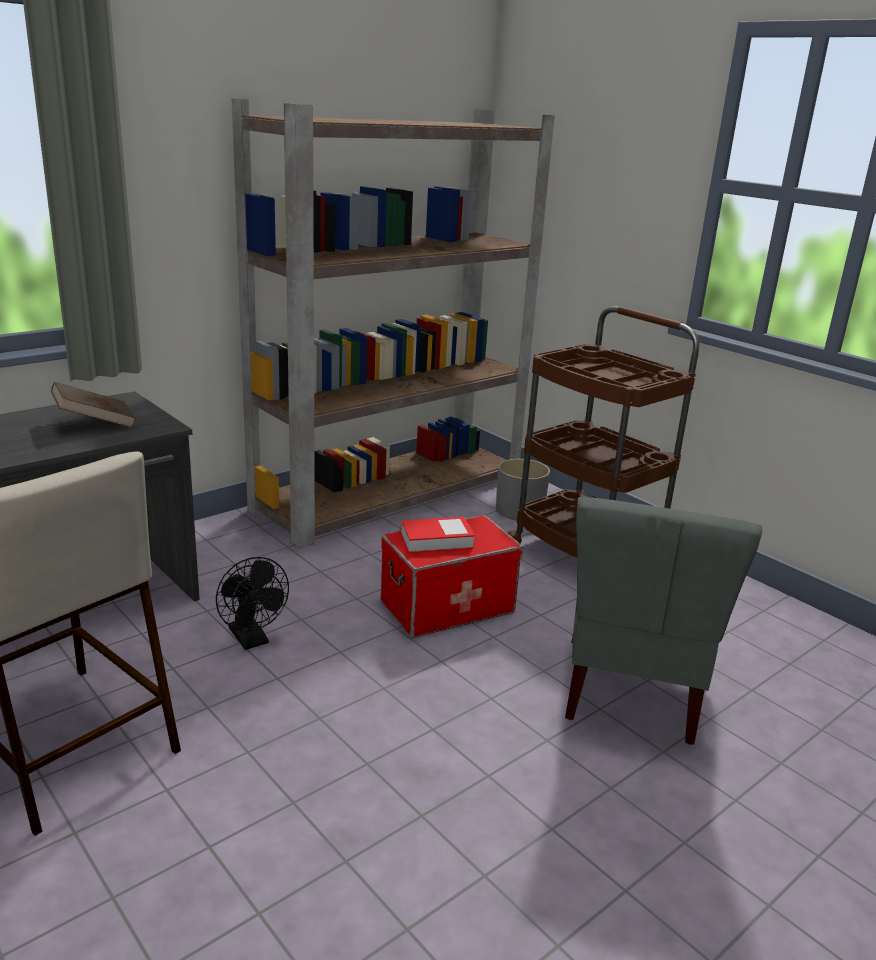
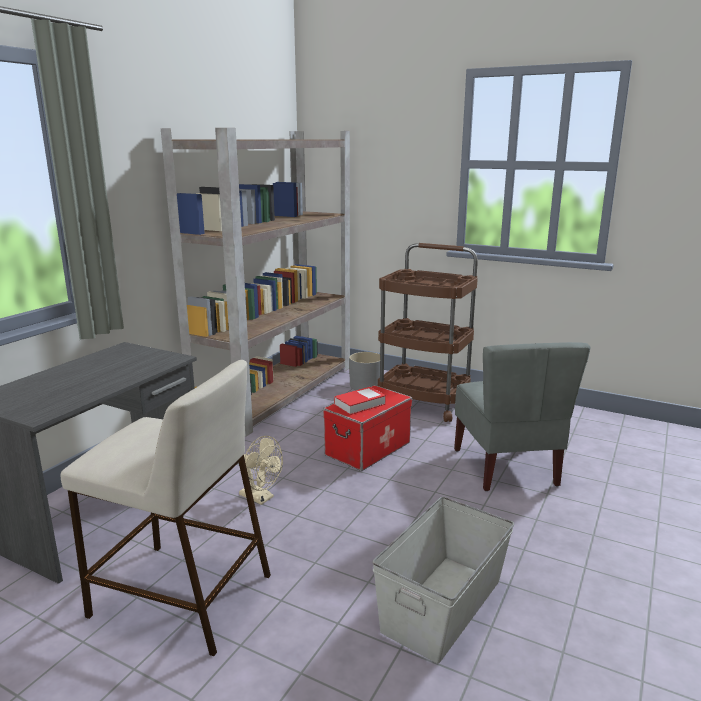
camera: 20 degrees left, 5 degrees down
(95, 423) = (122, 364): brown book -> none
(252, 640) = (261, 498): black fan -> beige fan
(363, 871) = (441, 605): none -> grey storage box

